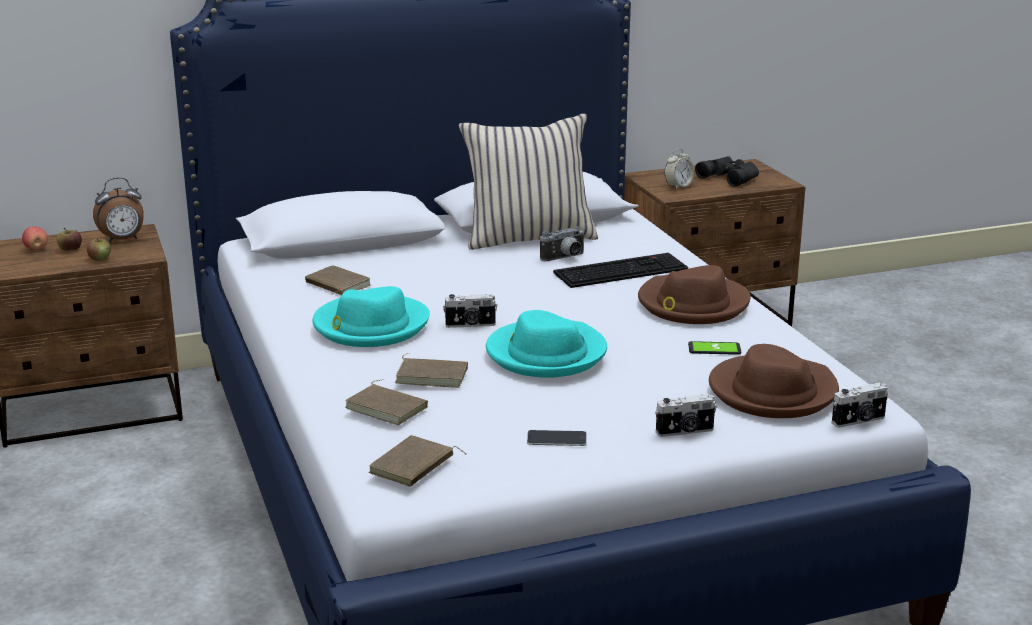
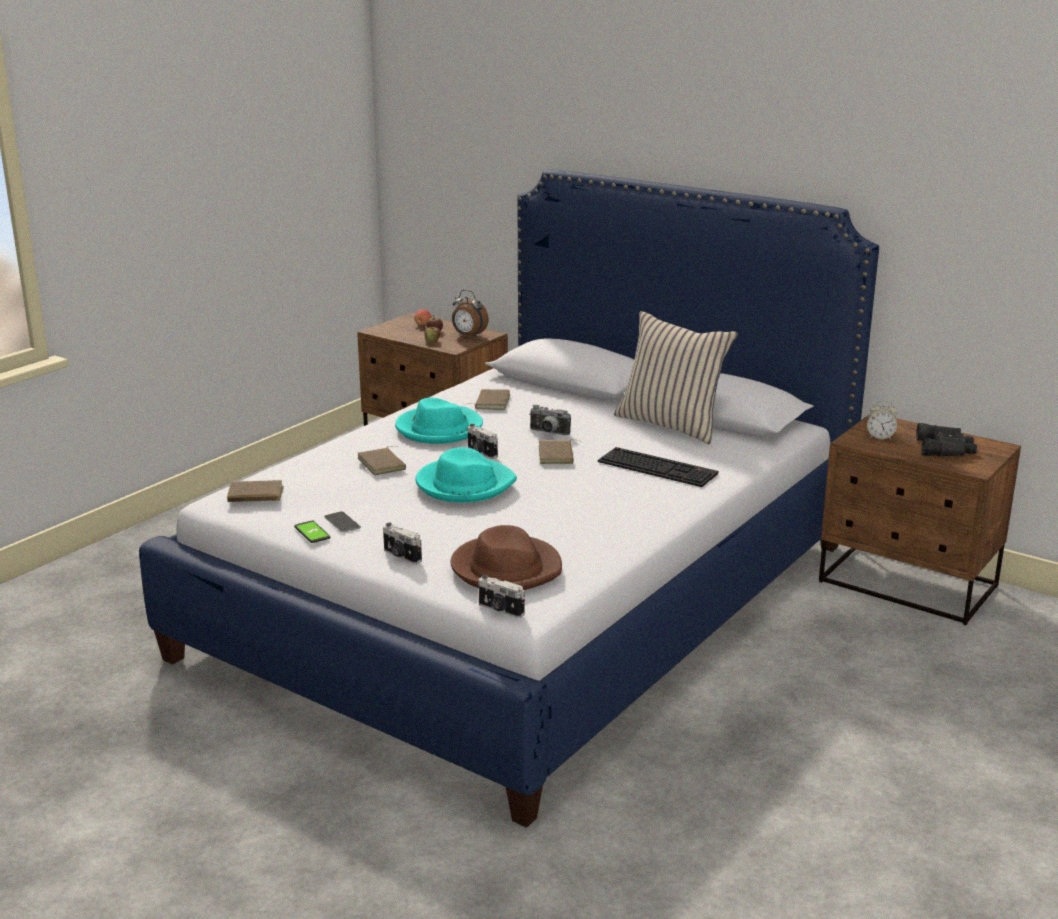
camera: 55 degrees right, 0 degrees up
(388, 407) = (322, 467): brown book -> brown book (557, 455)
(565, 258) = (651, 445): camera -> camera (548, 433)
(692, 304) = (631, 505): brown hat -> none
(714, 349) = (557, 532): phone -> phone (312, 533)

